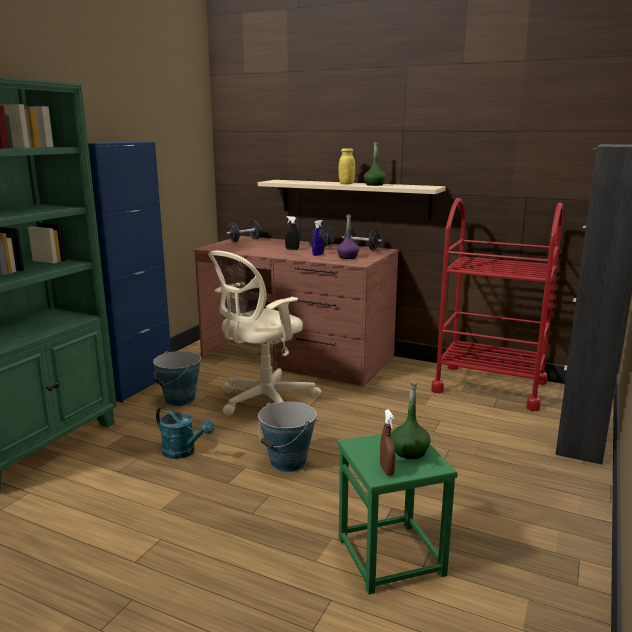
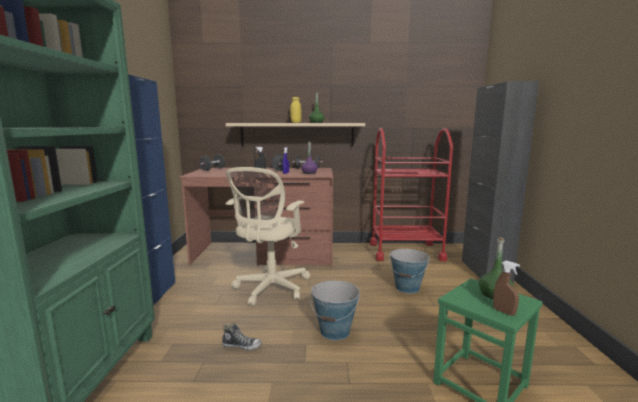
camera: 25 degrees left, 5 degrees down
(180, 399) = (199, 302): bucket -> bucket (407, 288)
(183, 452) = (242, 345): turquoise watering can -> shoe

